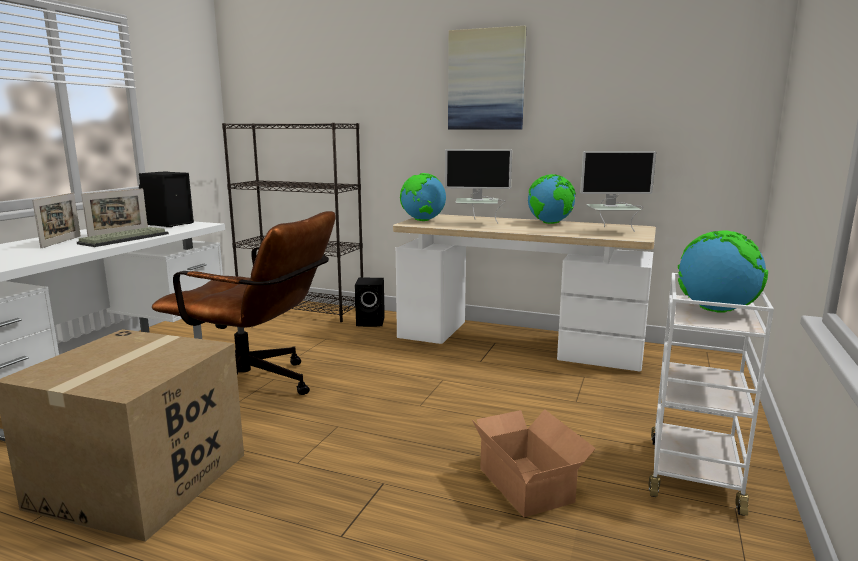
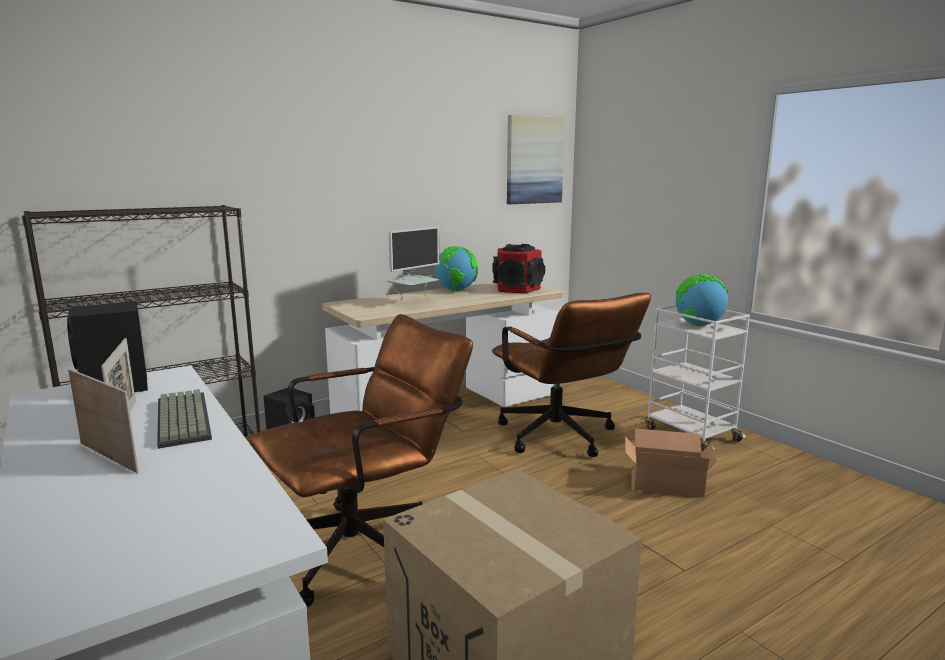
camera: 55 degrees left, 0 degrees up
(422, 221) = (361, 310): globe -> none
(486, 80) = (373, 156): picture -> picture (534, 160)
(538, 404) = (562, 439): none -> brown office chair
(611, 231) = (516, 289): monitor -> speaker

